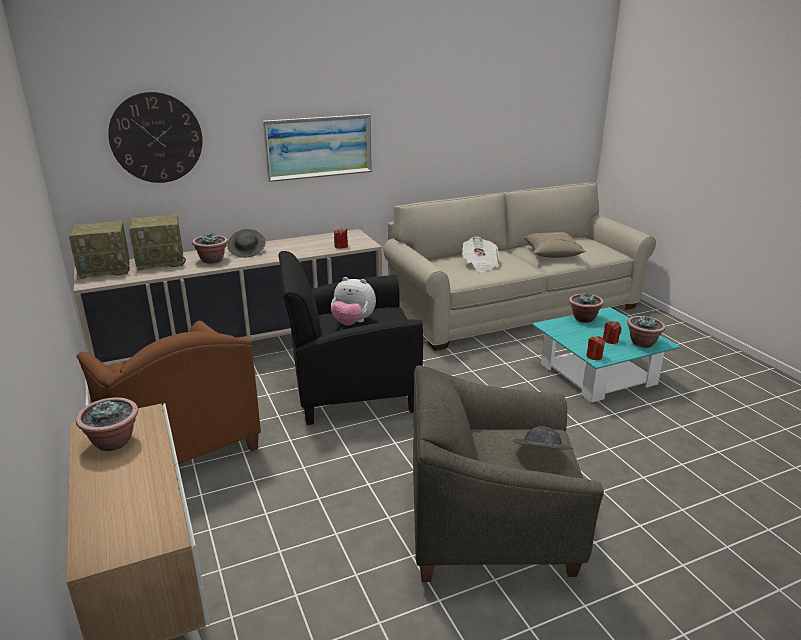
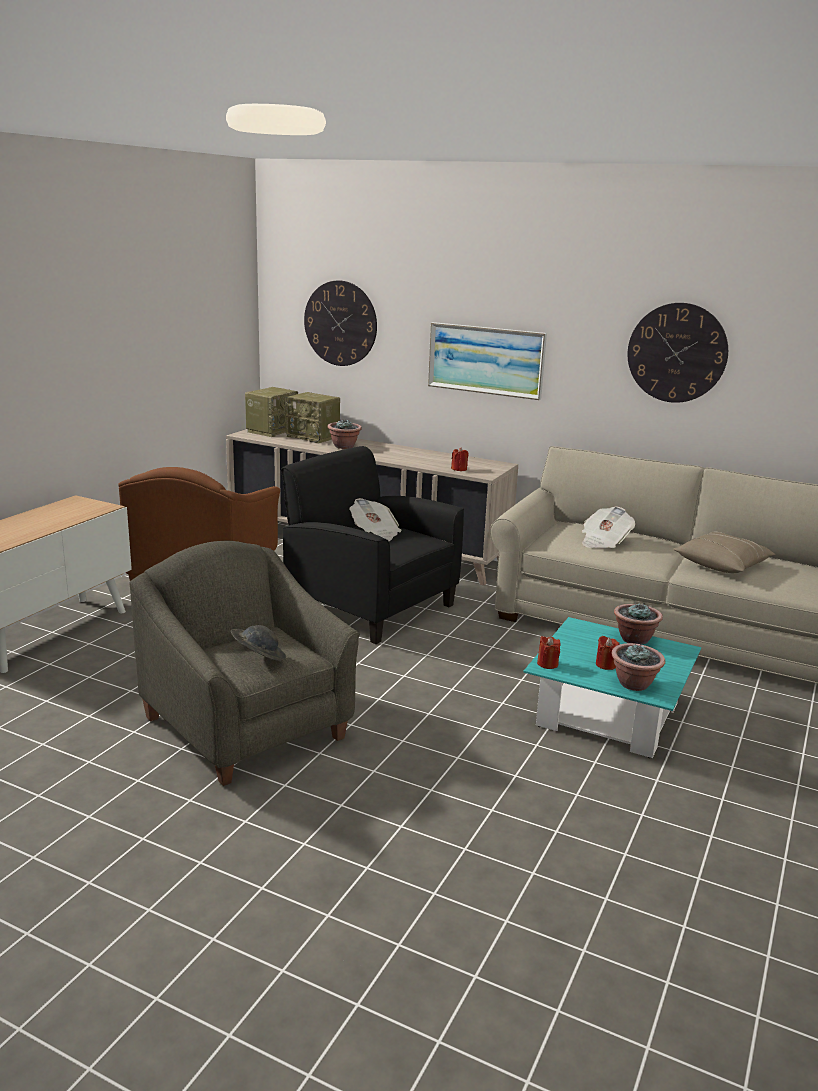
camera: 50 degrees right, 5 degrees down
(106, 269) = (272, 430): radio -> radio turned 90 degrees counterclockwise
(114, 442) = (65, 510): potted plant -> none
(247, 252) = (382, 449): grey hat -> none
(353, 323) = (375, 533): plush toy -> newspaper
(464, 114) = (677, 353): none -> wall clock

